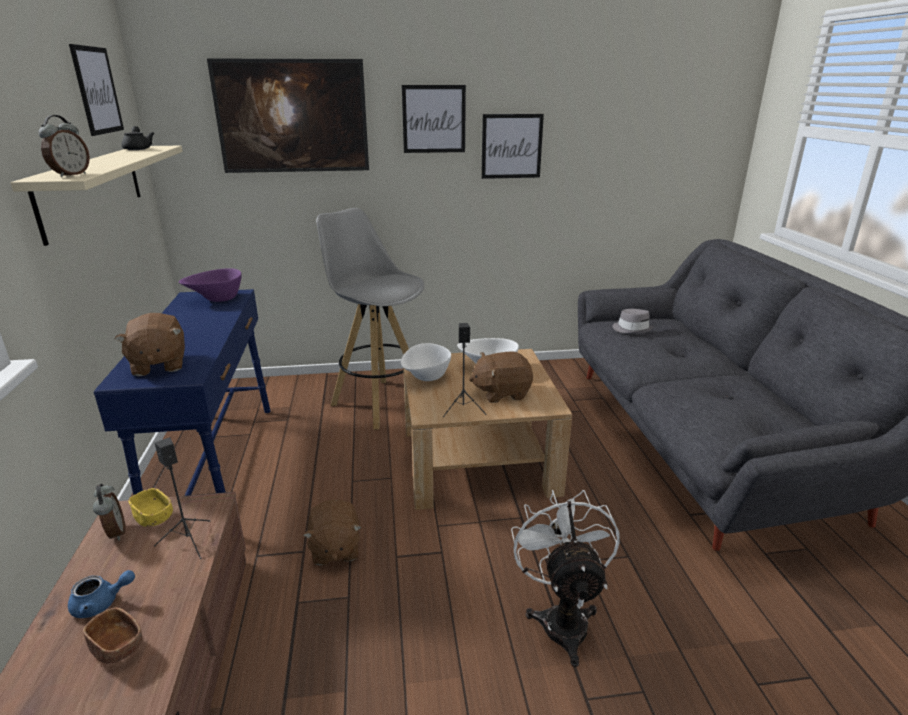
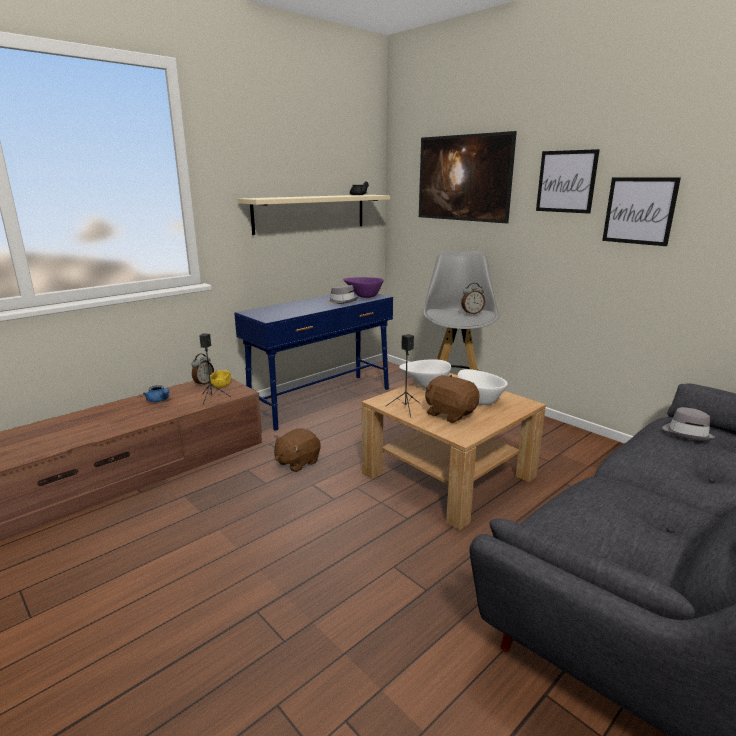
camera: 55 degrees right, 5 degrees down
(70, 175) = (264, 198): alarm clock -> alarm clock (472, 313)
(97, 90) = (340, 158): picture -> none
(118, 647) = (137, 414): brown bowl -> none
(158, 365) = (272, 311): brown plush toy -> none
(213, 316) = (342, 302): none -> grey hat
(562, 618) = (321, 574): white fan -> none

